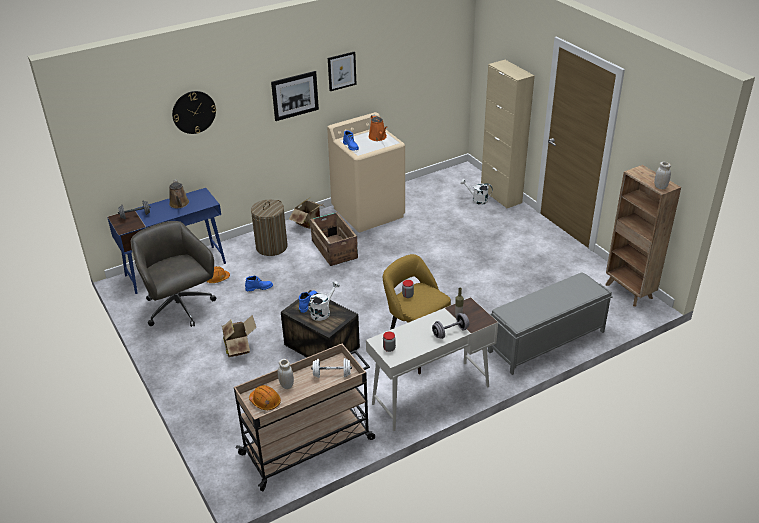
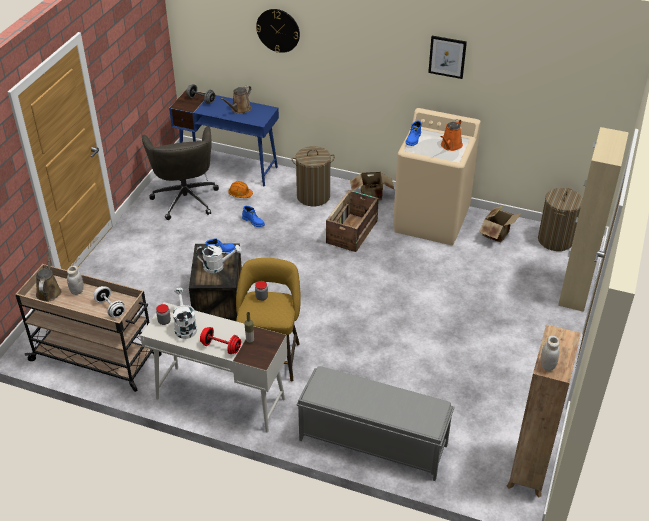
camera: 50 degrees right, 5 degrees up
(180, 308) = (185, 198): grey office chair -> grey office chair turned 150 degrees clockwise
(239, 347) = (171, 255): cardboard box -> cardboard box (498, 234)
(265, 402) = (49, 291): orange hard hat -> brown watering can
(295, 95) = (387, 60): picture -> none
(449, 179) = (555, 240): none -> laundry basket
(450, 332) = (221, 347): grey dumbbell -> red dumbbell
(477, 200) = (545, 277): white watering can -> white watering can (185, 326)

